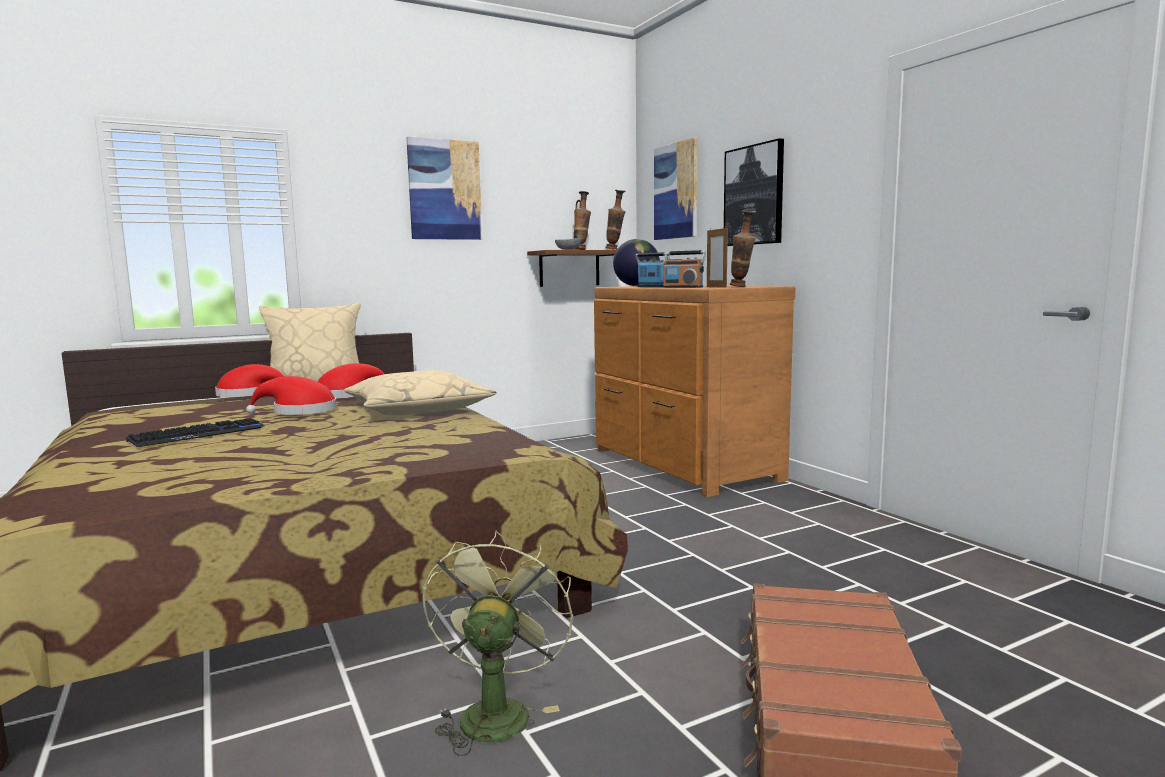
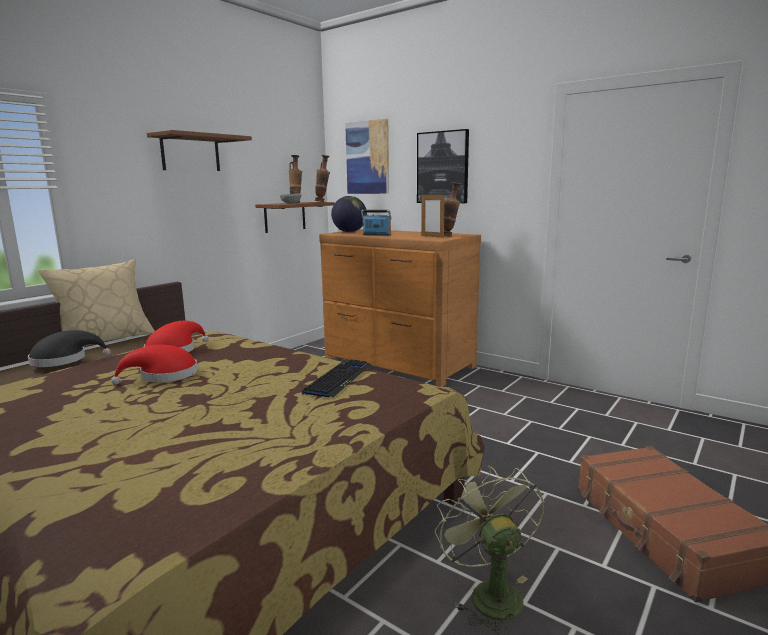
camera: 25 degrees left, 5 degrees up
(198, 435) = (111, 419): keyboard -> keyboard (338, 379)
(249, 395) = (63, 360): red hat -> black hat
(418, 410) = (269, 359): beige pillow -> none
(445, 190) = (190, 153): picture -> brown shelf
(683, 287) = (409, 237): radio -> none

